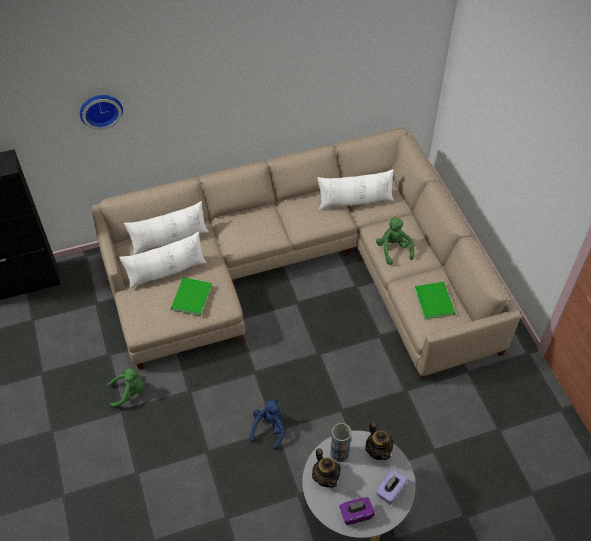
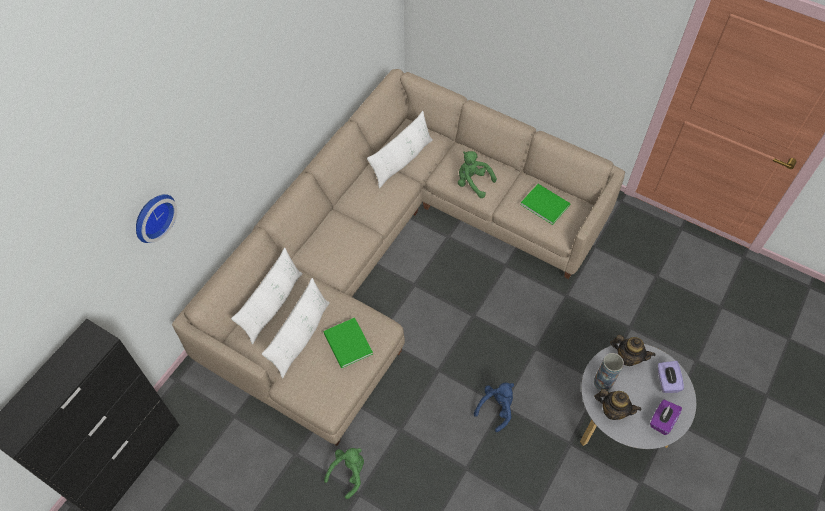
camera: 40 degrees left, 5 degrees up
(269, 428) = (496, 408): blue plush toy -> blue plush toy turned 60 degrees clockwise

